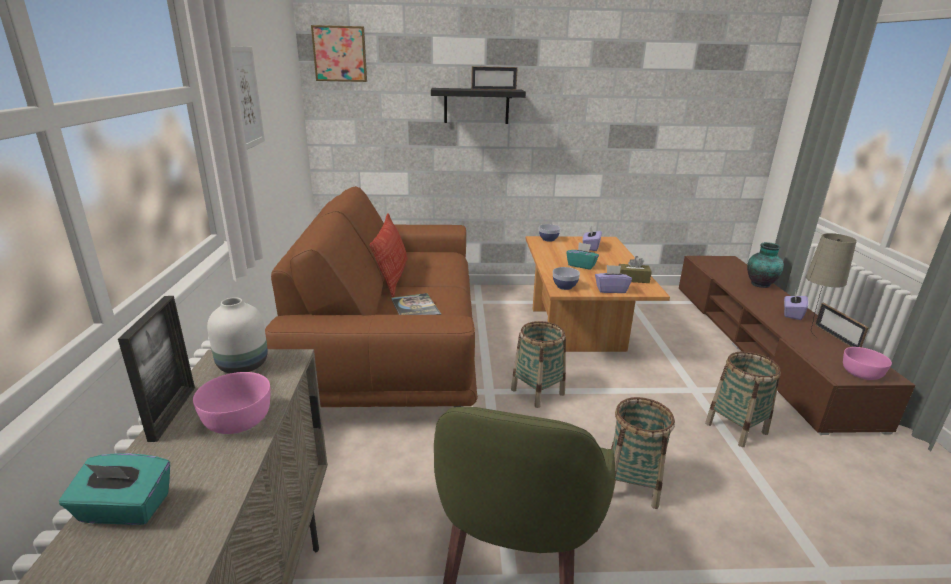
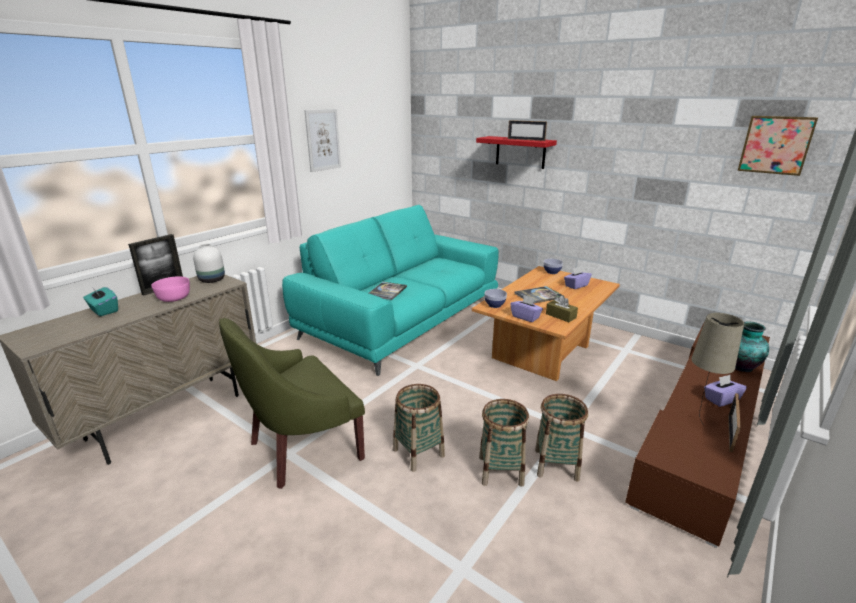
camera: 40 degrees right, 0 degrees up
(340, 54) = (433, 109): picture -> picture (776, 145)
(392, 277) = (407, 271): pillow -> none
(394, 345) = (401, 320): brown sofa -> turquoise sofa
(476, 106) = (520, 152): black shelf -> red shelf
(537, 392) = (446, 378): basket -> basket (501, 470)
(581, 265) = (538, 295): turquoise tissue box -> book
(862, 373) = (689, 465): pink bowl -> none

